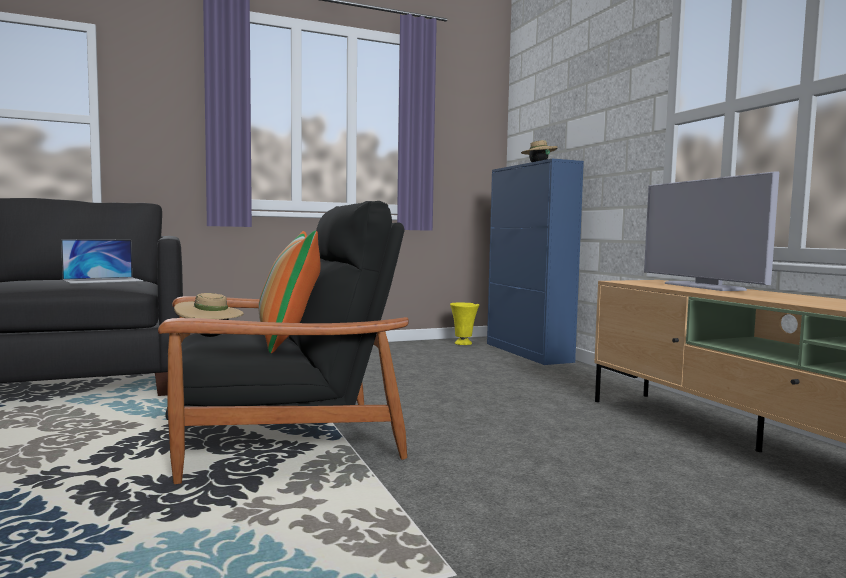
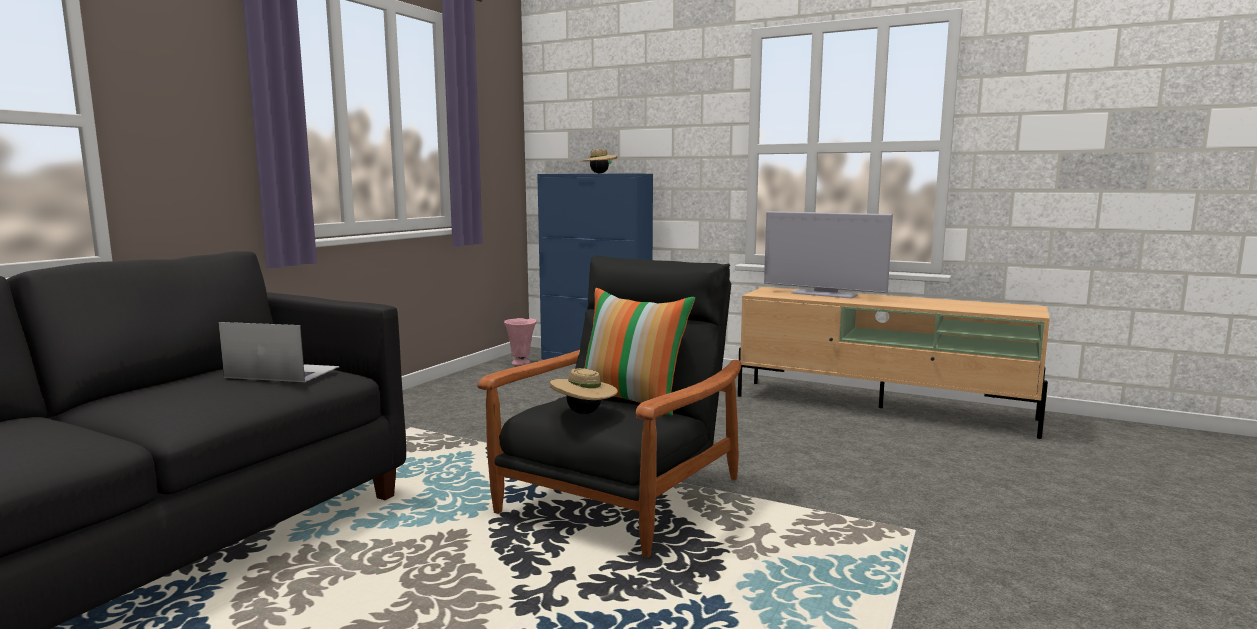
camera: 40 degrees left, 5 degrees up
(103, 280) = (282, 372): laptop -> laptop turned 90 degrees counterclockwise
(463, 344) = (521, 363): yellow vase -> pink vase

